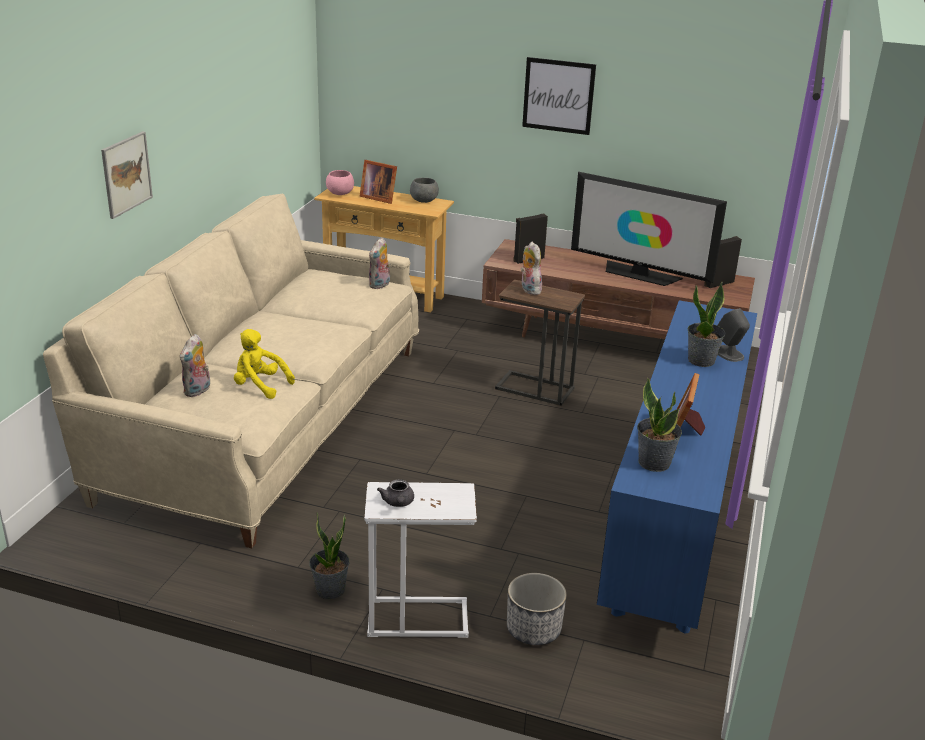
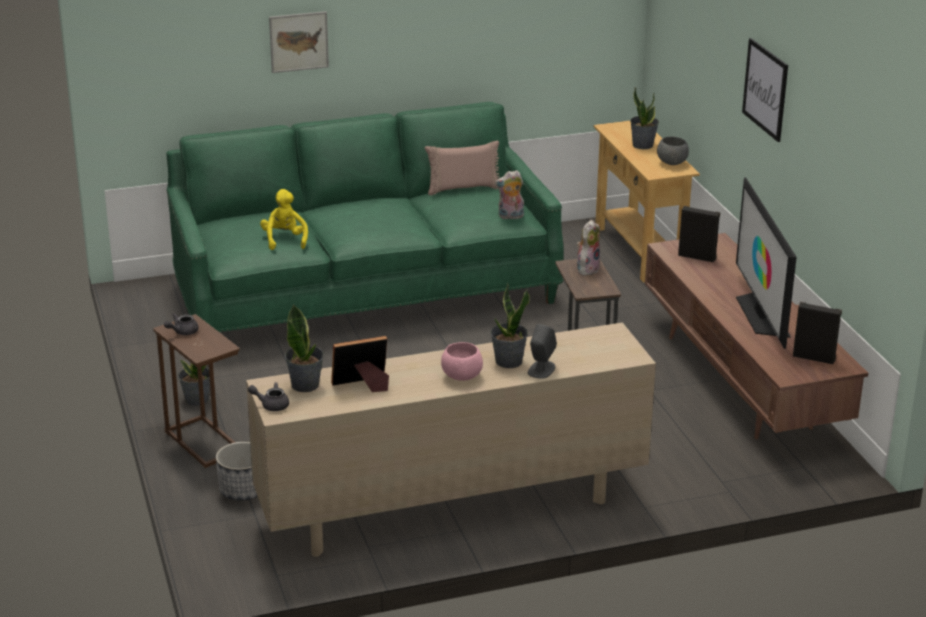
camera: 55 degrees right, 0 degrees up
(198, 391) = (248, 224): plush toy -> none
(265, 419) = (364, 290): beige sofa -> green sofa
(298, 283) = (463, 189): none -> beige pillow
(340, 194) = (620, 129): pink bowl -> pink bowl (461, 376)
(378, 197) = (642, 145): picture frame -> potted plant
(417, 619) = (203, 442): white side table -> brown side table
(674, 527) = (452, 510): blue cabinet -> beige cabinet
(679, 494) = (271, 405): none -> grey teapot

